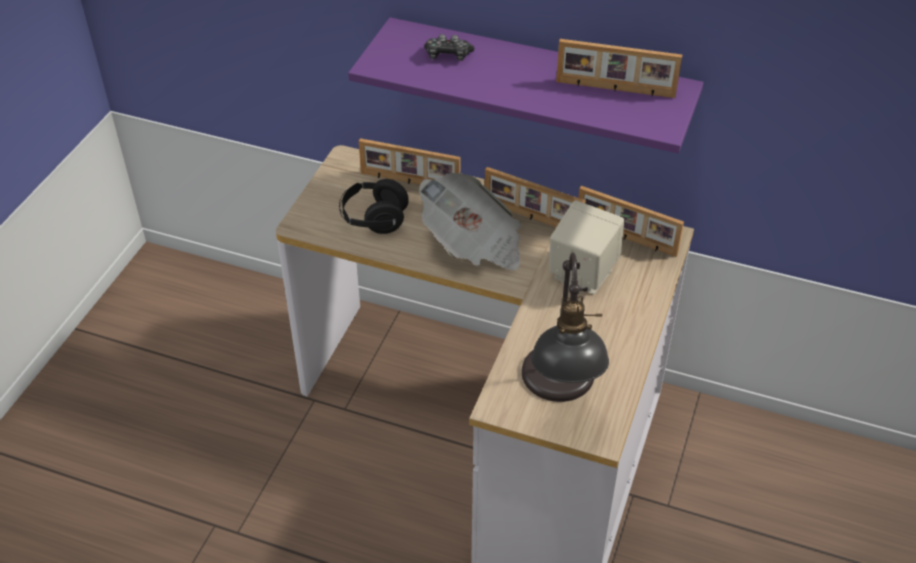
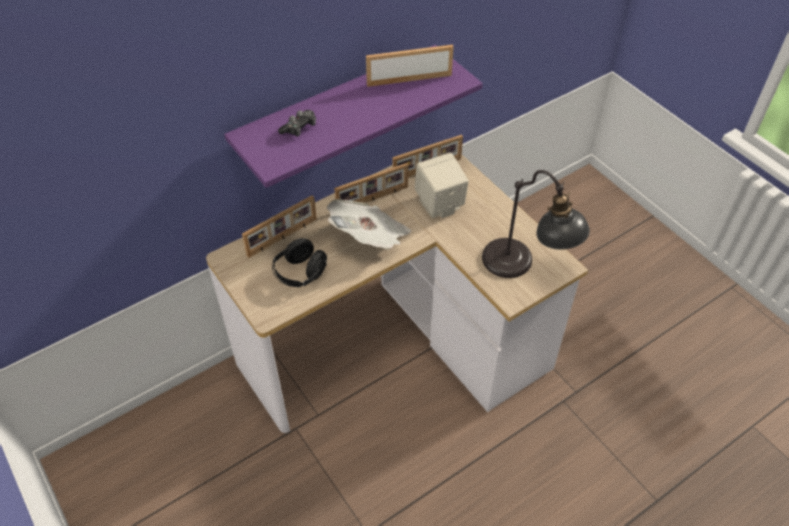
camera: 55 degrees left, 5 degrees up
(615, 89) = (409, 79): picture frame -> picture frame turned 150 degrees counterclockwise

